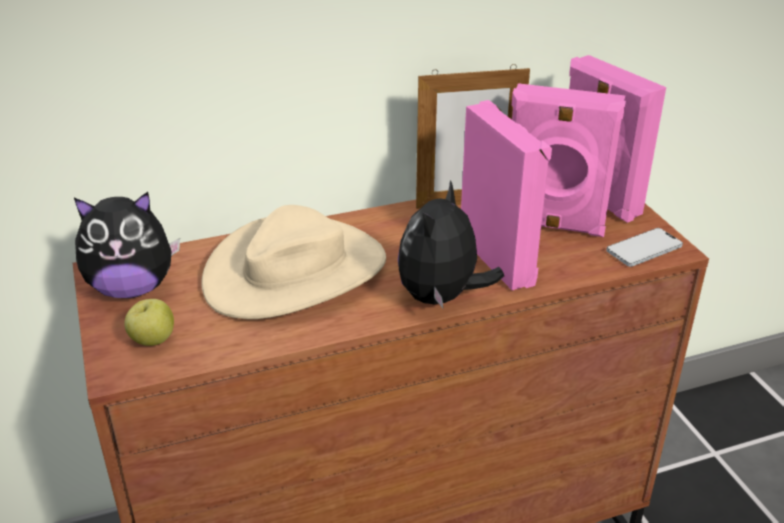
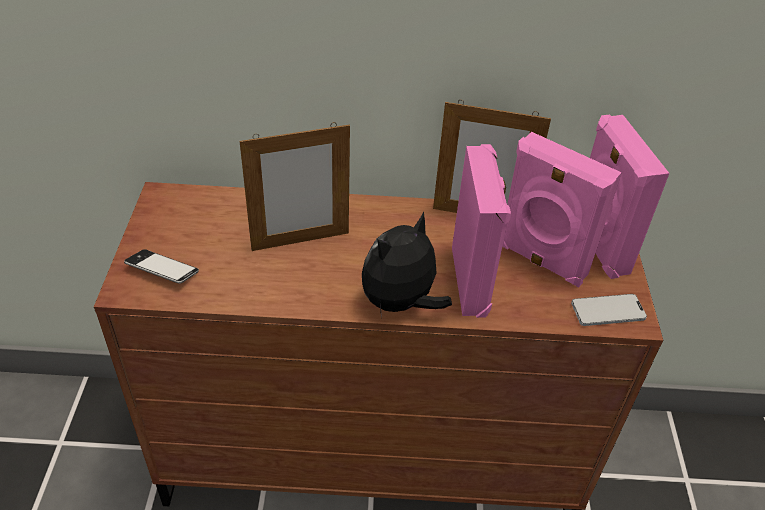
camera: 20 degrees right, 10 degrees up
(132, 288) = (173, 219): plush toy -> none
(152, 340) = (162, 271): apple -> phone
(295, 271) = (300, 241): beige hat -> picture frame

